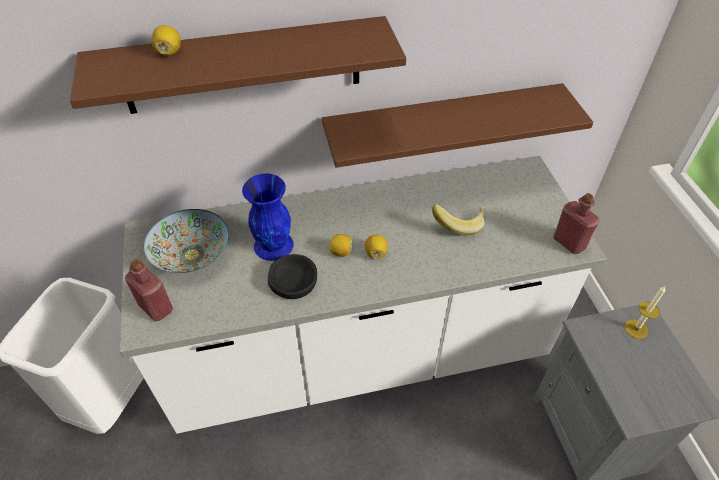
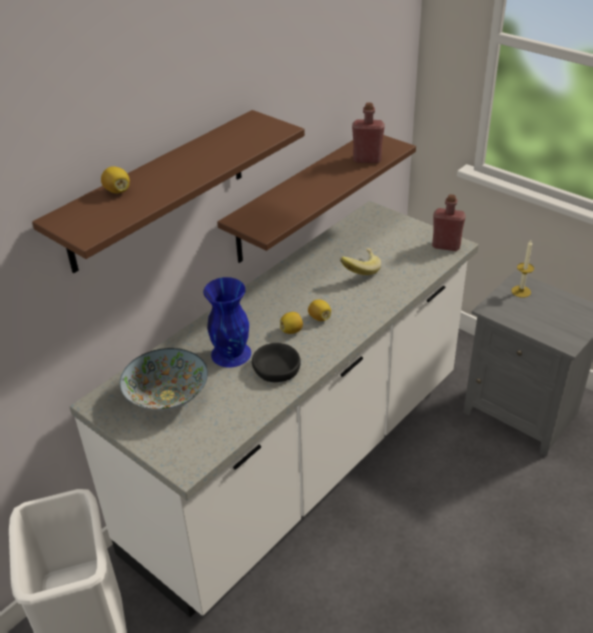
camera: 35 degrees left, 10 degrees down
(156, 308) = (181, 446): red bottle -> red bottle (367, 159)

